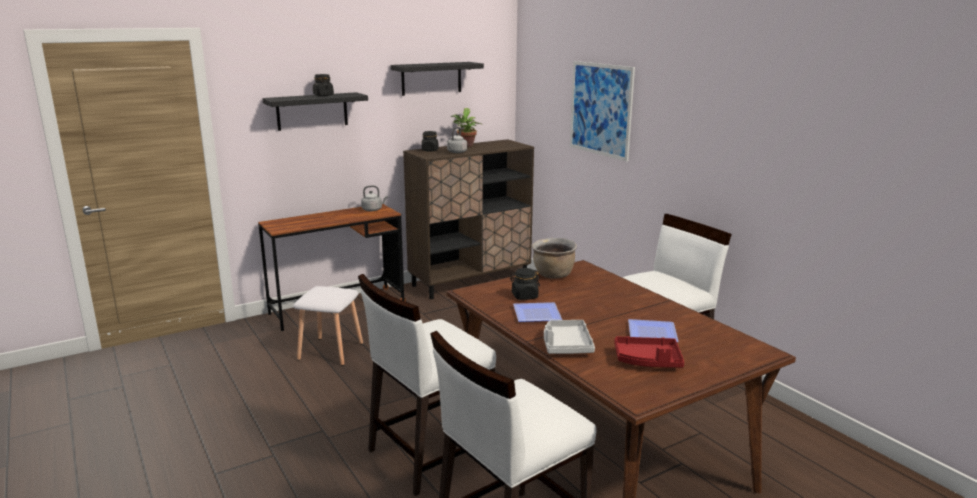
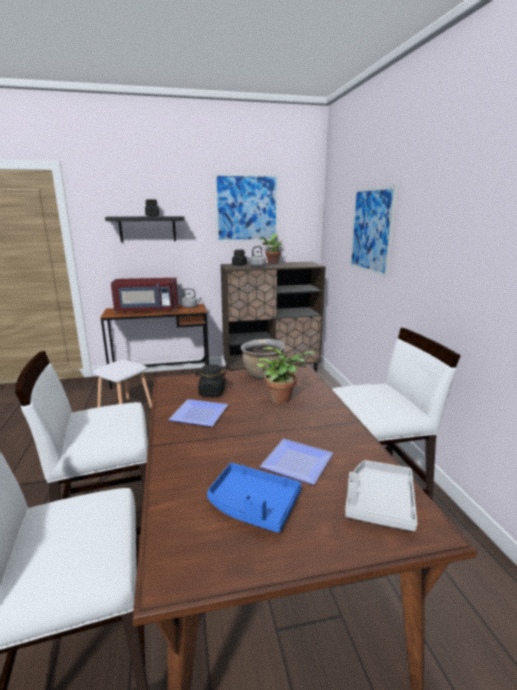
camera: 20 degrees right, 0 degrees up
(321, 219) = (147, 310): none -> red microwave
(431, 78) = (247, 208): black shelf -> picture
(566, 345) = (184, 459): grey tray -> grey tray (379, 502)
(593, 292) = (283, 398): none -> potted plant
(648, 361) = (253, 505): red tray -> blue tray

